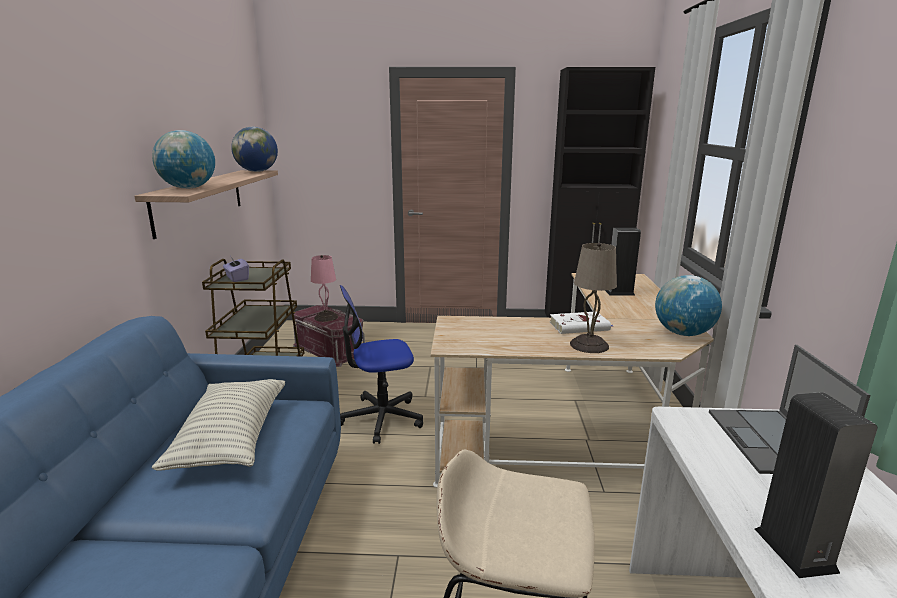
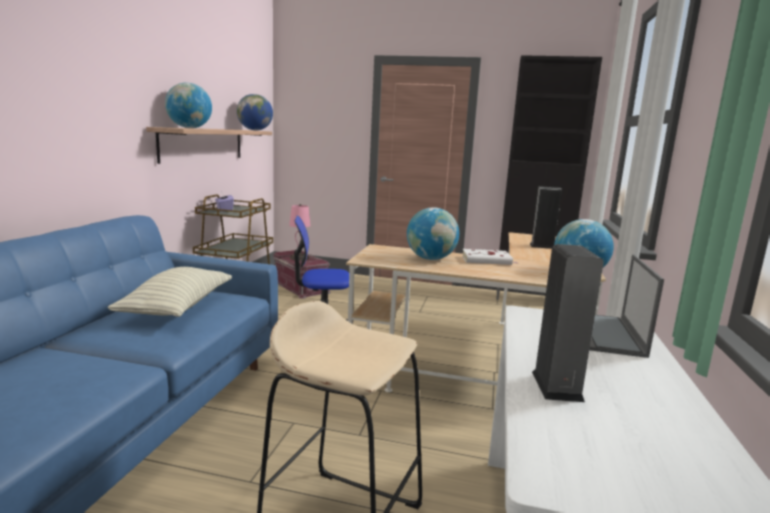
camera: 10 degrees right, 5 degrees down
(520, 333) = (431, 259): none -> globe
(588, 345) = (485, 270): beige table lamp -> none

